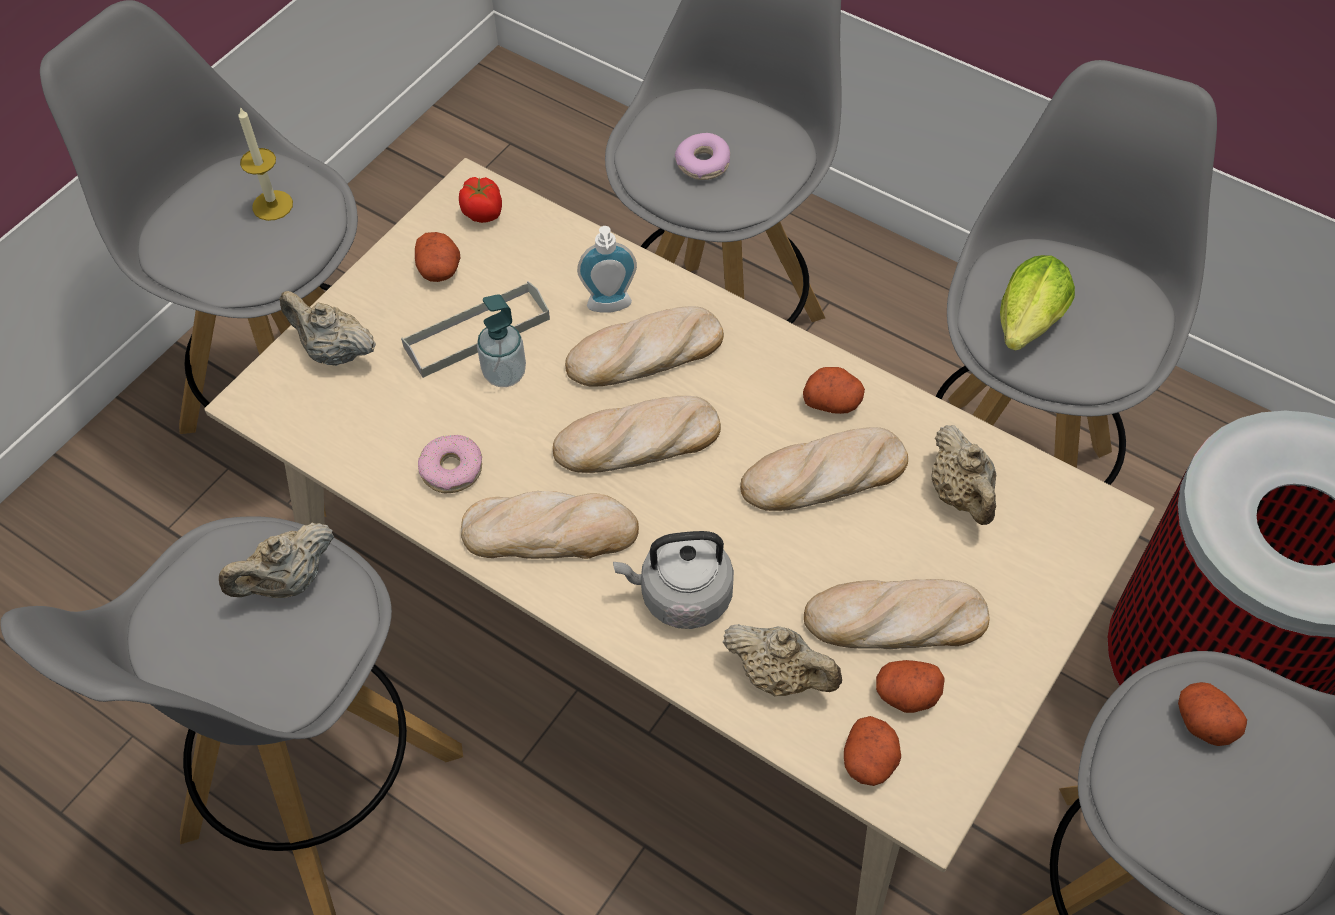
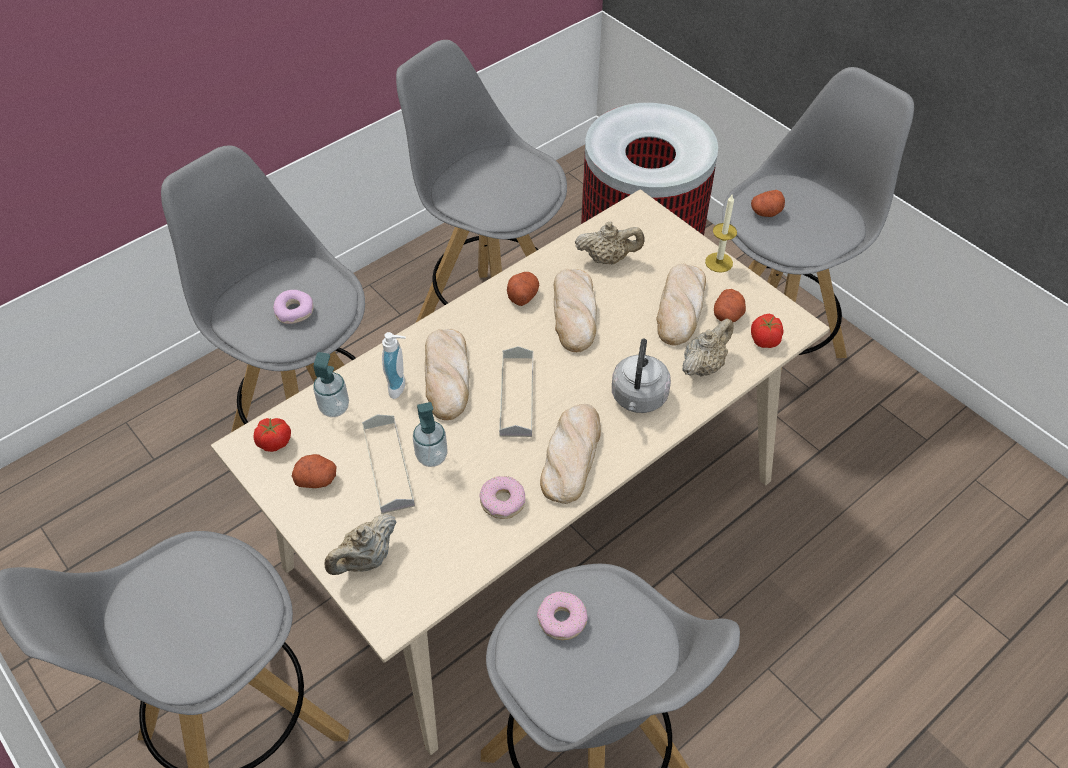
camera: 75 degrees left, 5 degrees down
(272, 205) = (186, 586): candle -> candle (719, 262)
(287, 582) = (562, 619): beige teapot -> donut
(554, 252) = (334, 407): none -> soap dispenser
(637, 441) = (516, 395): bread -> grey tray
(870, 761) = (764, 340): potato -> tomato
(1025, 327) = (501, 201): lettuce -> none

